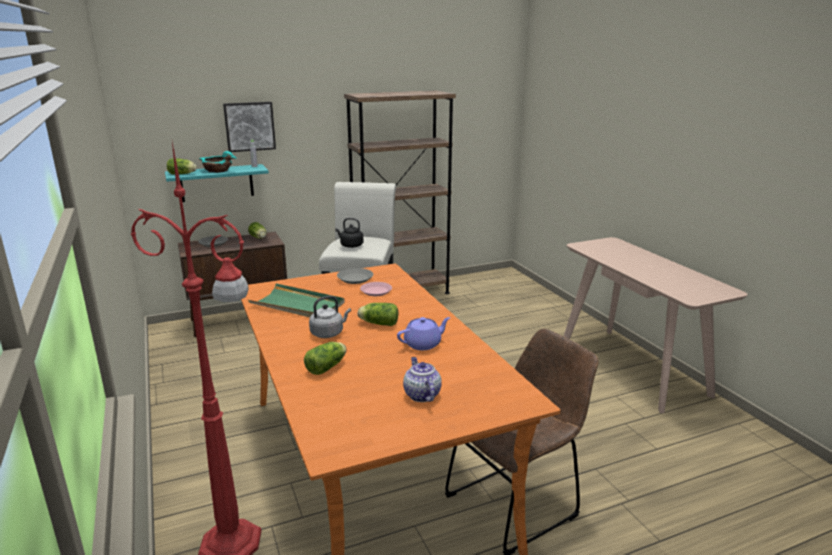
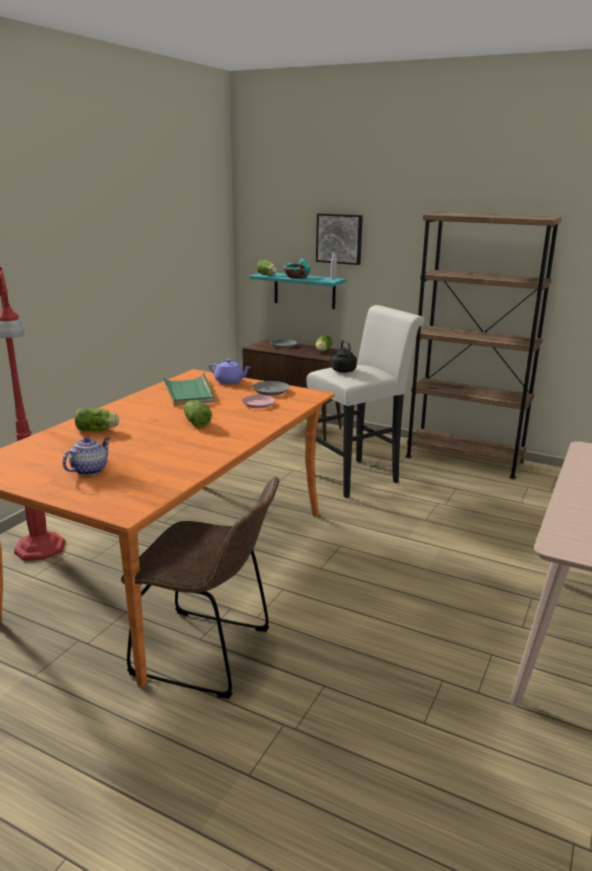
camera: 50 degrees right, 0 degrees up
(328, 333) = (154, 414): grey kettle -> none
(423, 344) = (181, 446): purple teapot -> purple teapot (230, 381)

